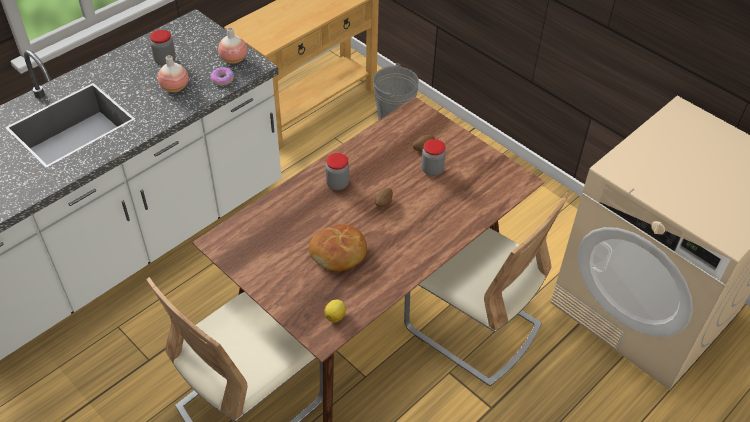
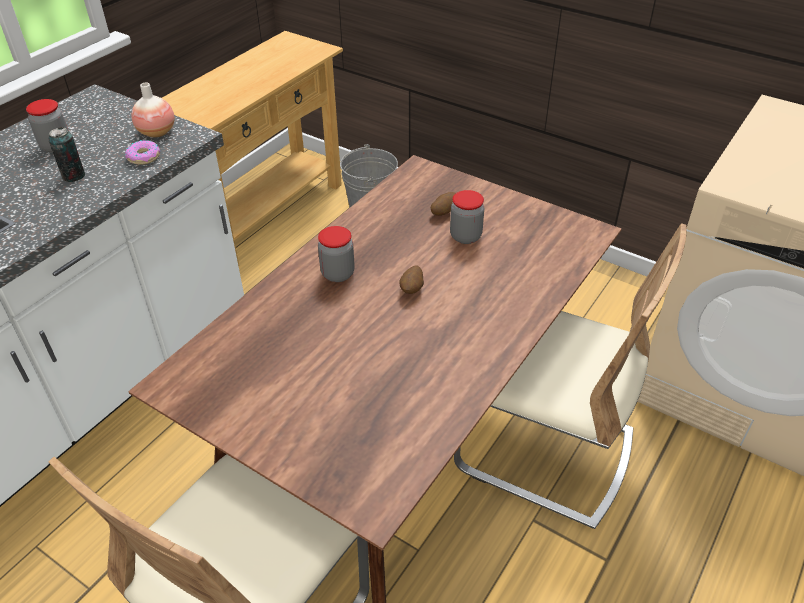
camera: 10 degrees left, 5 degrees down
(175, 87) = (73, 176): vase -> can
(335, 316) = (386, 466): lemon -> none
(339, 253) = (365, 369): bread -> none

